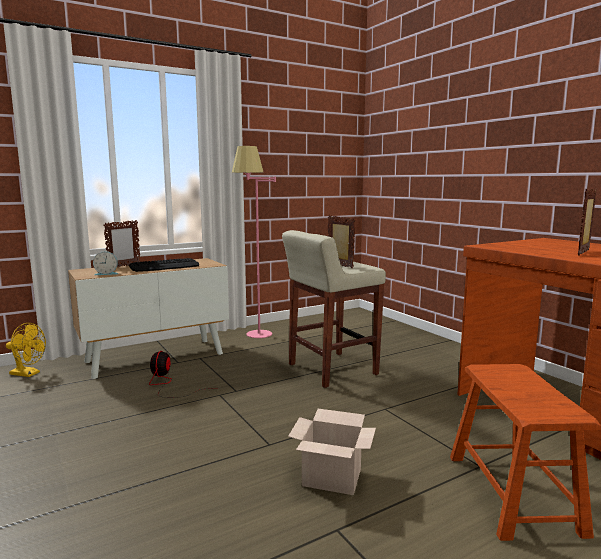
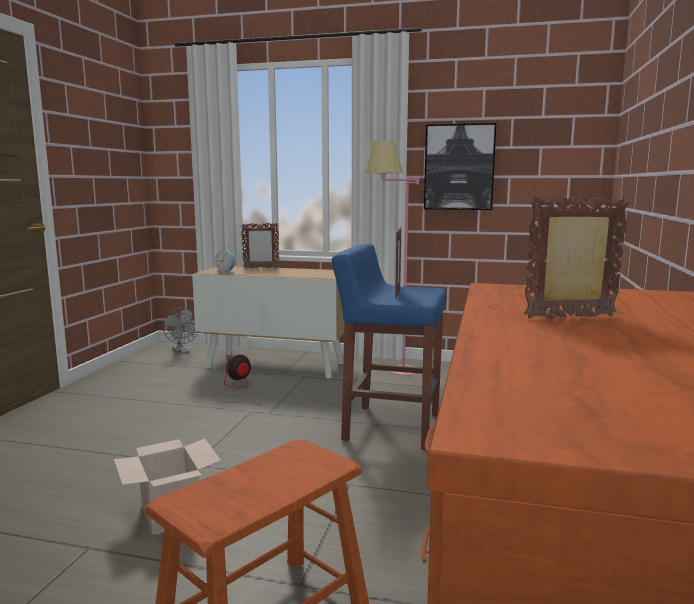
camera: 45 degrees right, 0 degrees up
(28, 374) = (182, 352): yellow fan -> grey fan
(165, 266) = (285, 272): keyboard -> none
(275, 168) = (459, 167): none -> picture
(331, 369) = (390, 426): beige stool -> blue stool

